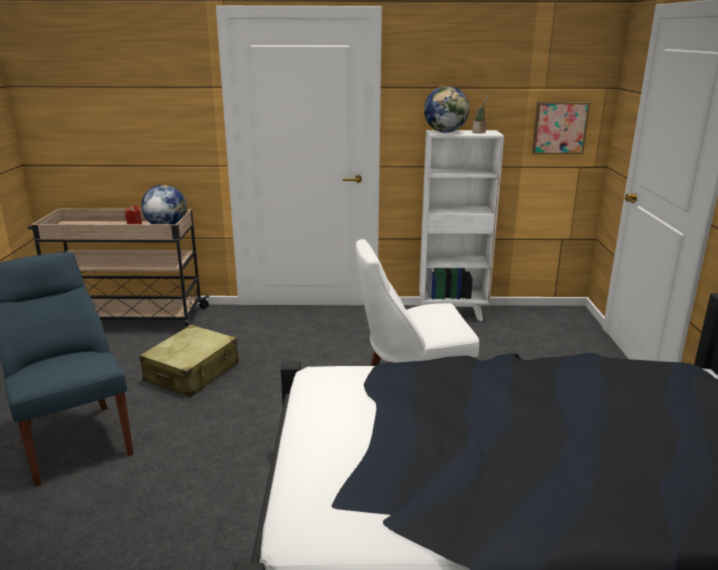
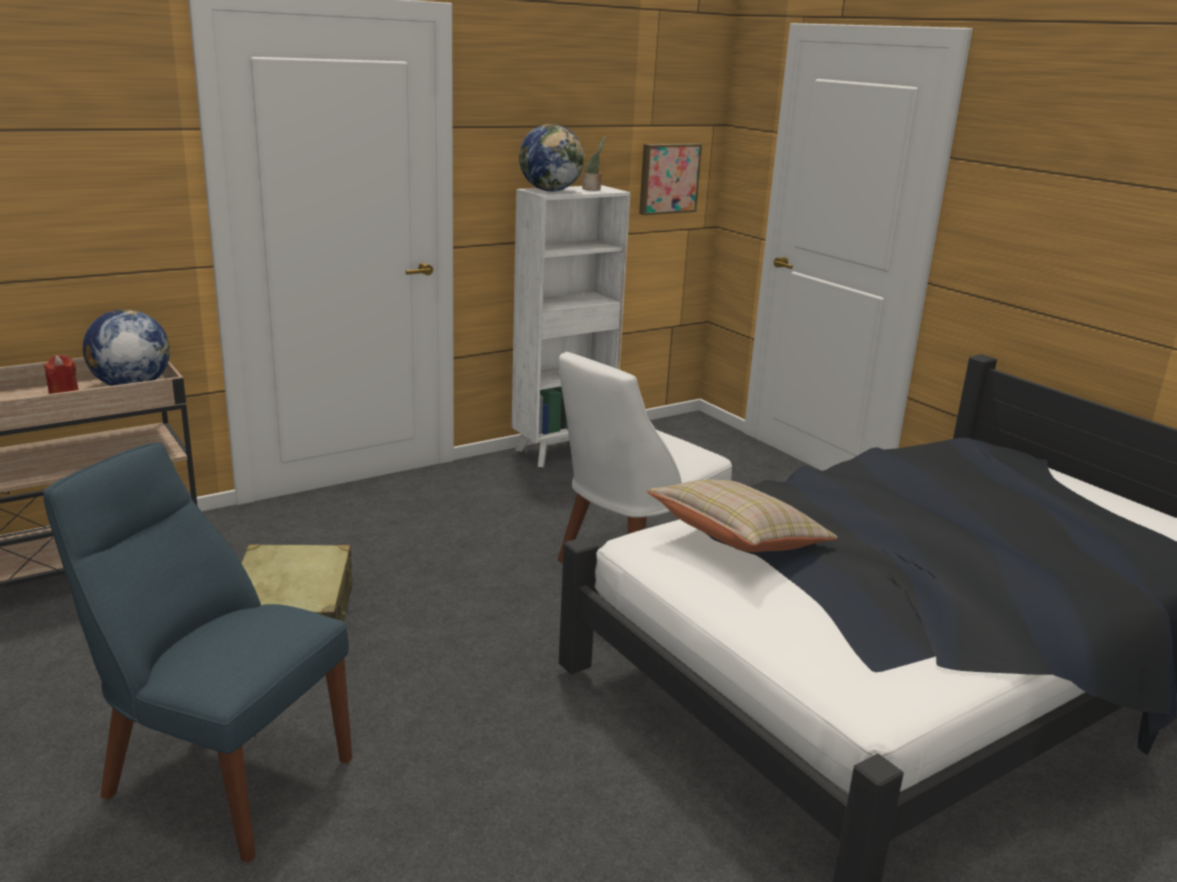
camera: 35 degrees left, 0 degrees up
(376, 390) = (738, 542): none -> beige pillow

